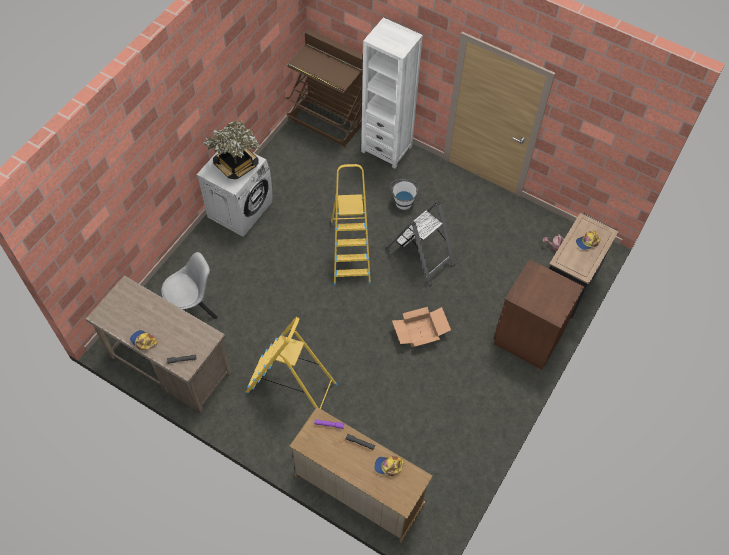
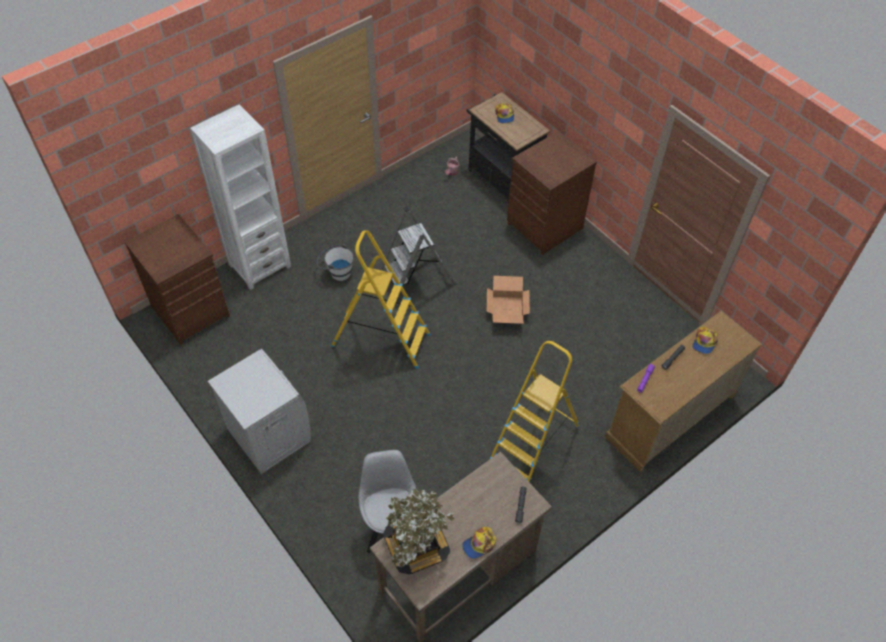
camera: 70 degrees left, 5 degrees down
(236, 165) = (253, 381): potted plant -> potted plant (417, 546)
(326, 125) = (191, 311): brown shoe rack -> brown dresser

